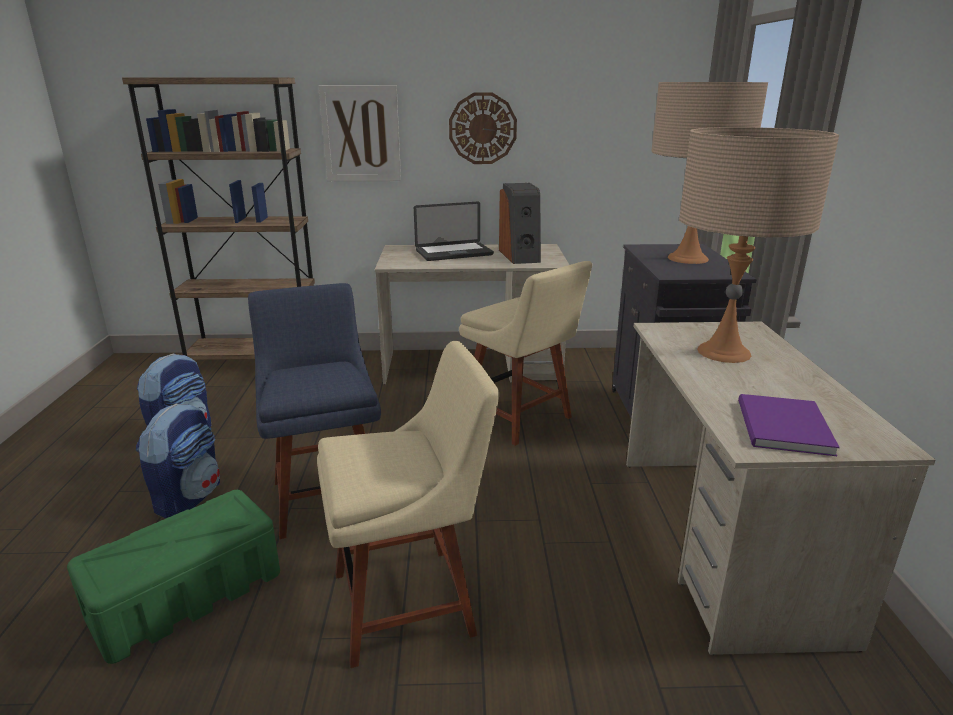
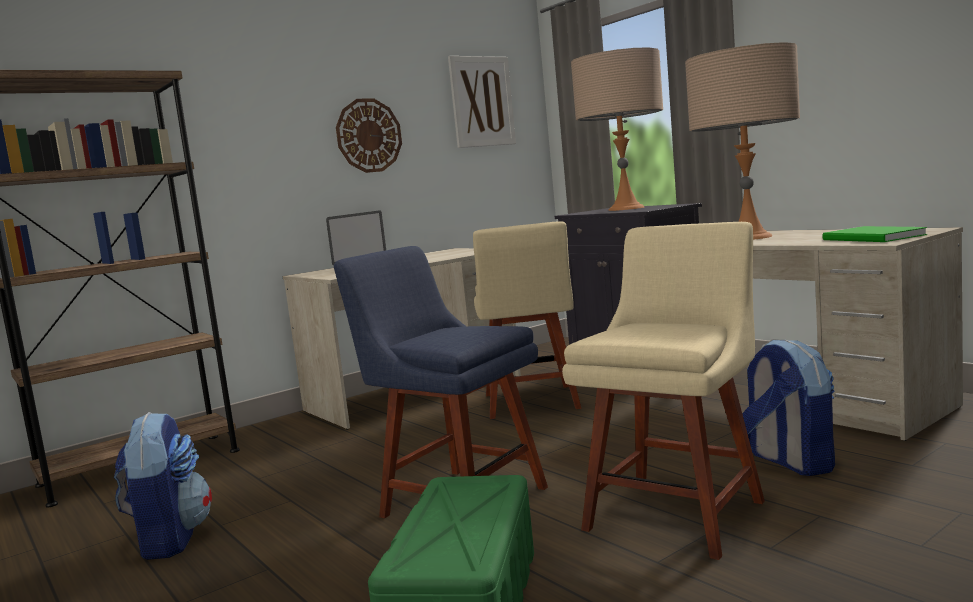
camera: 35 degrees left, 15 degrees down
(189, 497) = (297, 566): backpack -> backpack (789, 461)
(361, 134) = (242, 148): picture -> picture (482, 101)
(520, 256) = (447, 254): speaker -> none
(520, 418) = (531, 403): beige chair -> beige chair turned 75 degrees clockwise
(781, 428) = (873, 238): purple book -> green book

